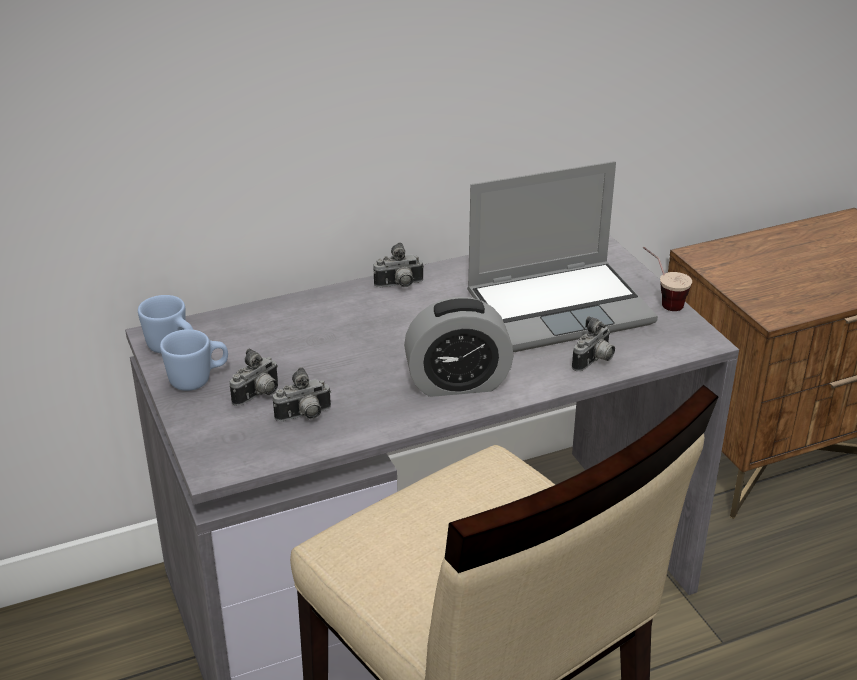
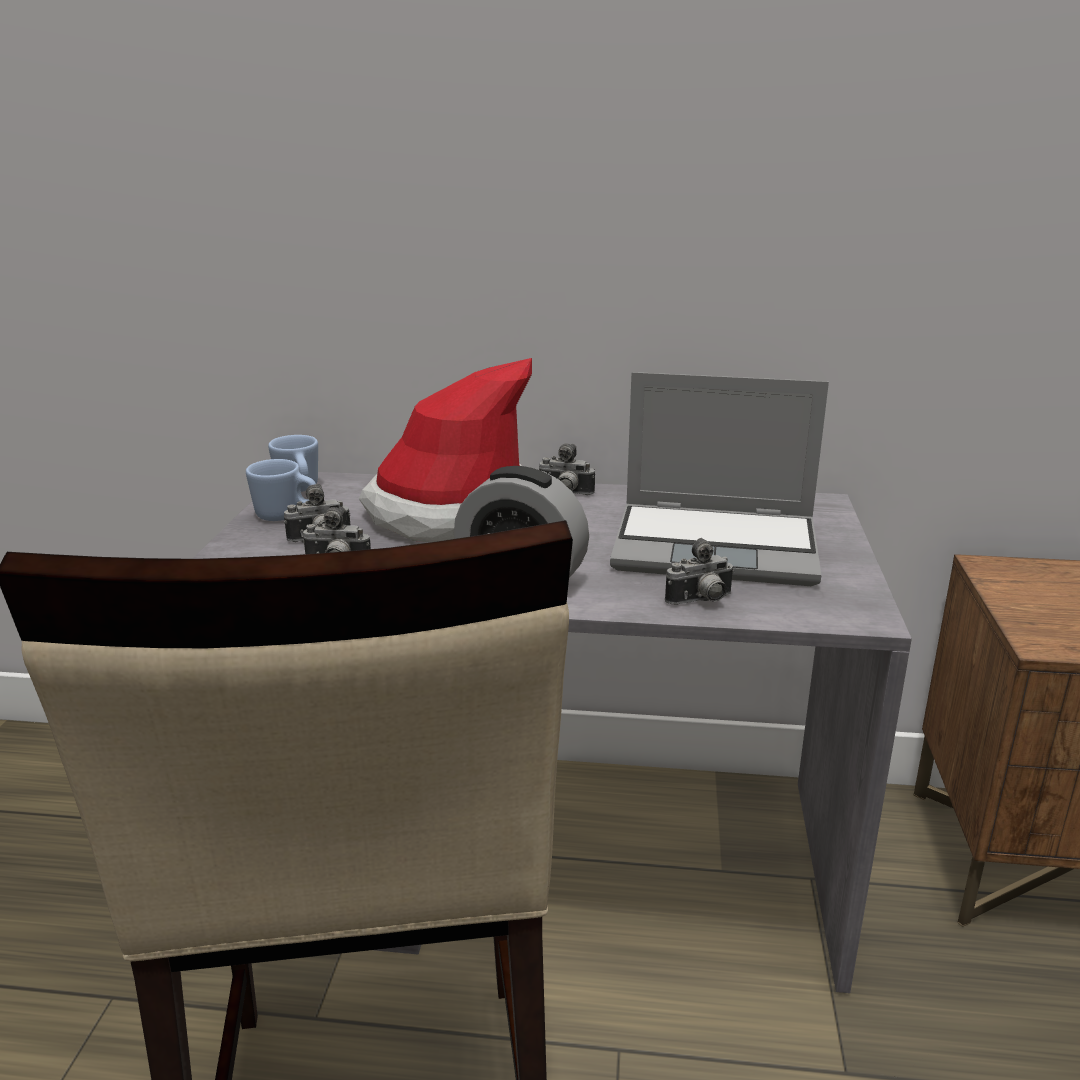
camera: 30 degrees right, 10 degrees down
(331, 332) = (451, 511): none -> hat
(661, 301) = (851, 570): cup -> none

